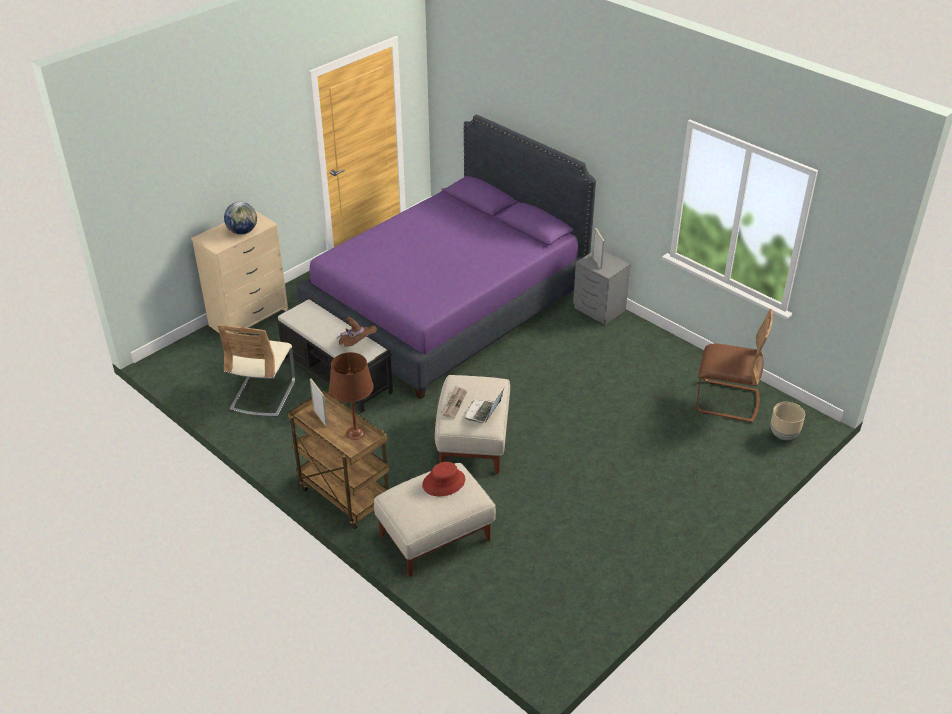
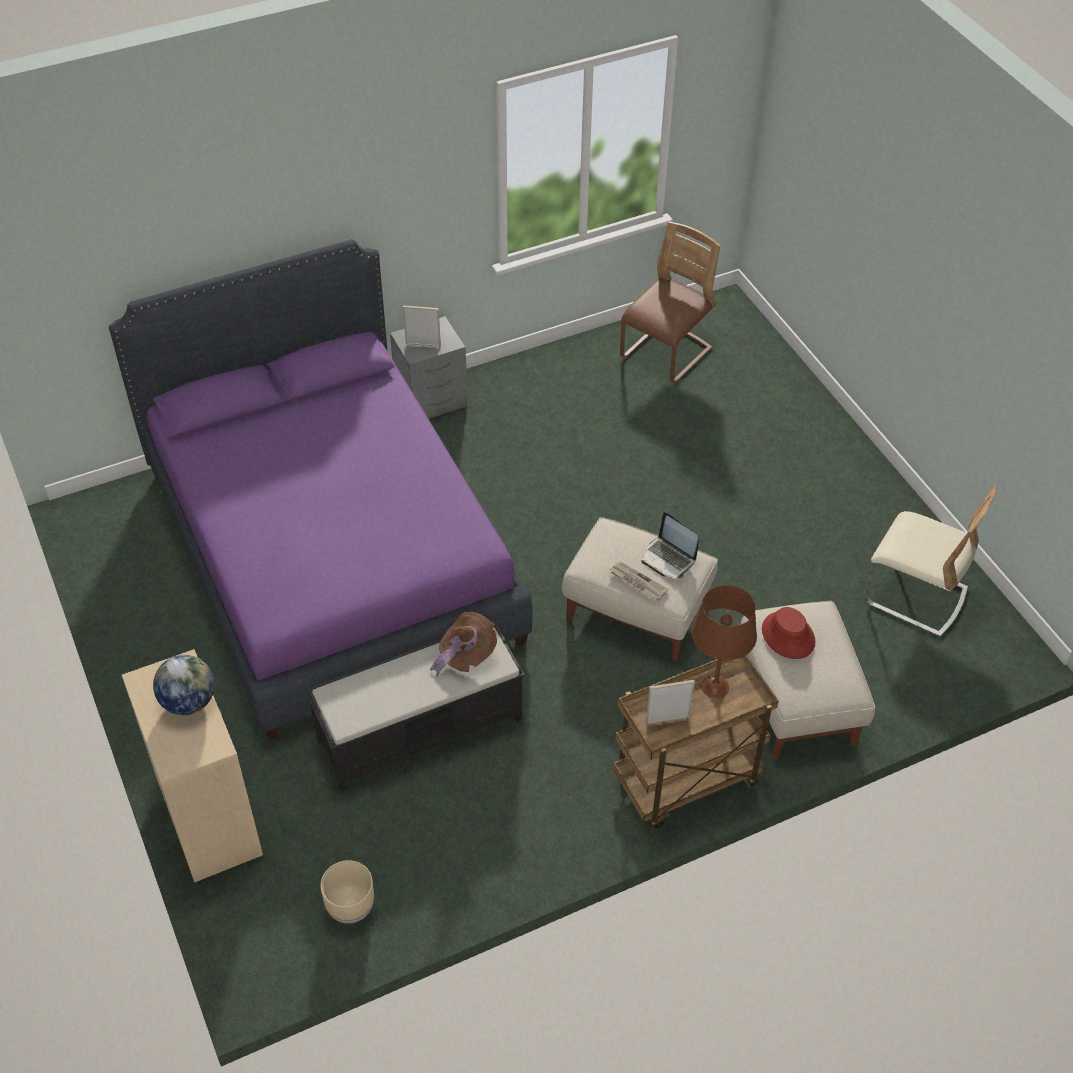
camera: 70 degrees left, 10 degrees up
(263, 395) = (423, 836): beige chair -> beige chair (915, 596)
(783, 434) = (740, 332): beige planter -> beige planter (350, 908)

